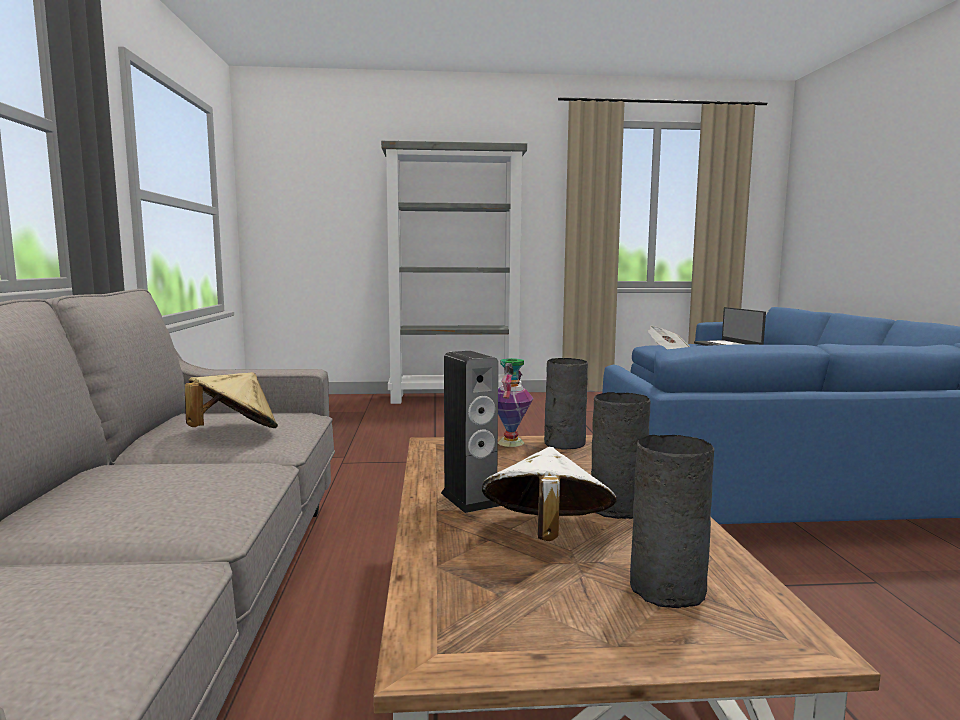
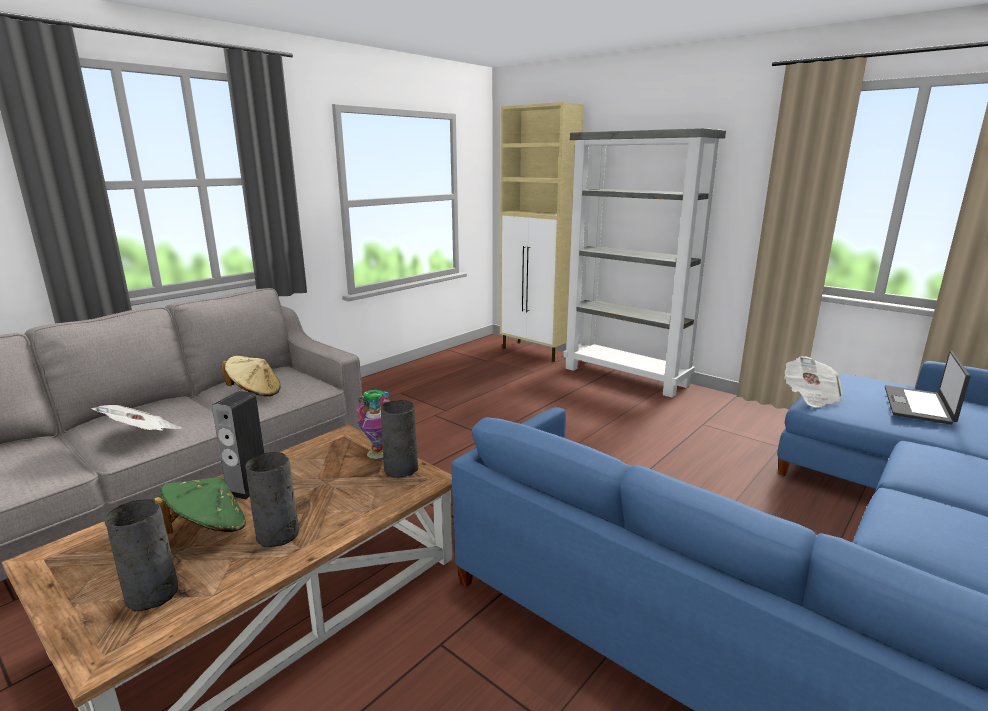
camera: 45 degrees right, 10 degrees up
(193, 499) = (143, 435): none -> newspaper
(332, 398) = (536, 352): none -> beige cabinet
(546, 535) = (208, 530): white hat -> green hat

